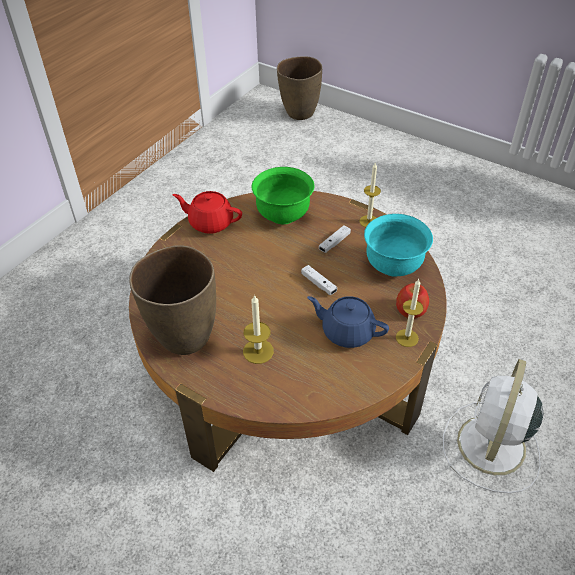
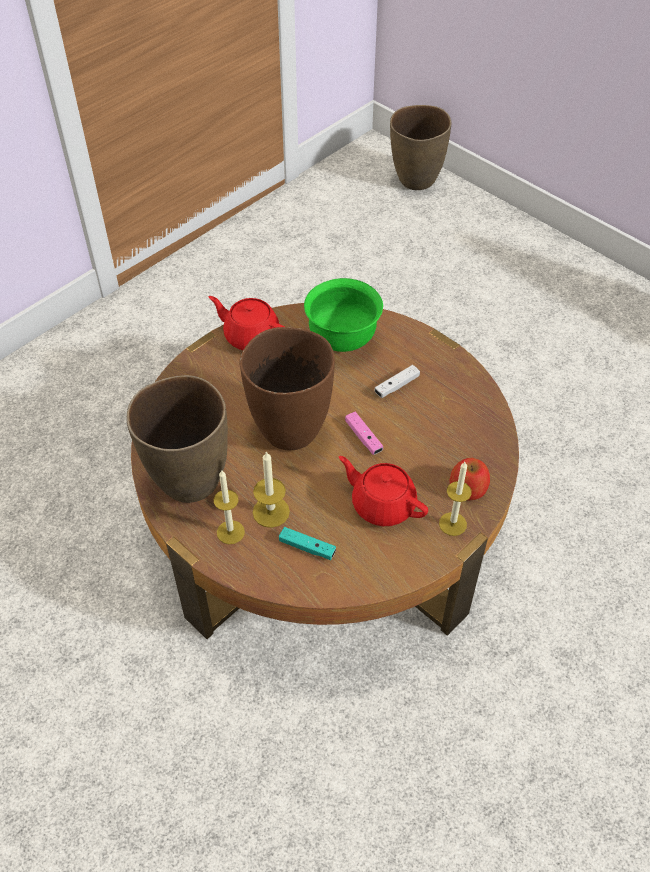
camera: 10 degrees right, 5 degrees up
(258, 286) = (289, 429): none -> brown vase
(295, 374) = (307, 547): none -> turquoise game controller
(318, 284) = (363, 437): white game controller -> pink game controller
(347, 331) = (382, 504): blue teapot -> red teapot
(369, 221) = (447, 363): candle -> candle (230, 532)
(393, 265) = (462, 427): turquoise bowl -> none
(490, 447) = (545, 668): white fan -> none

